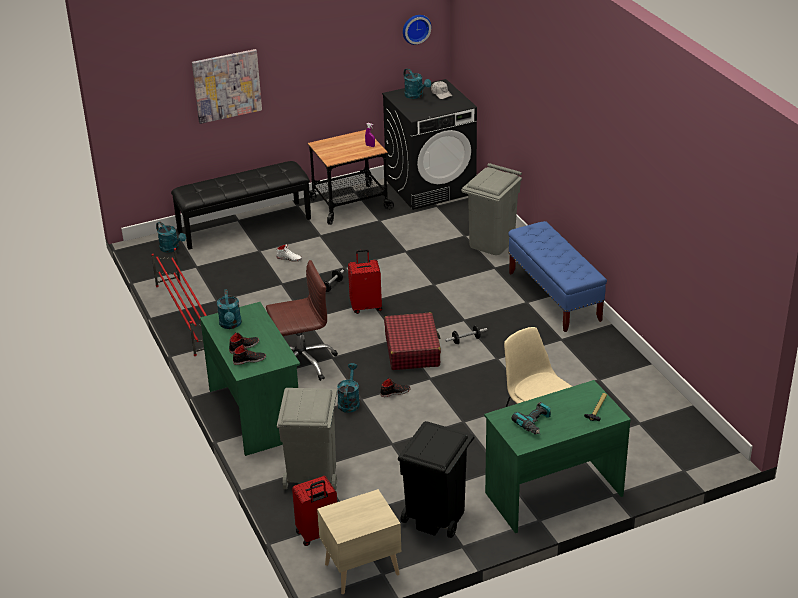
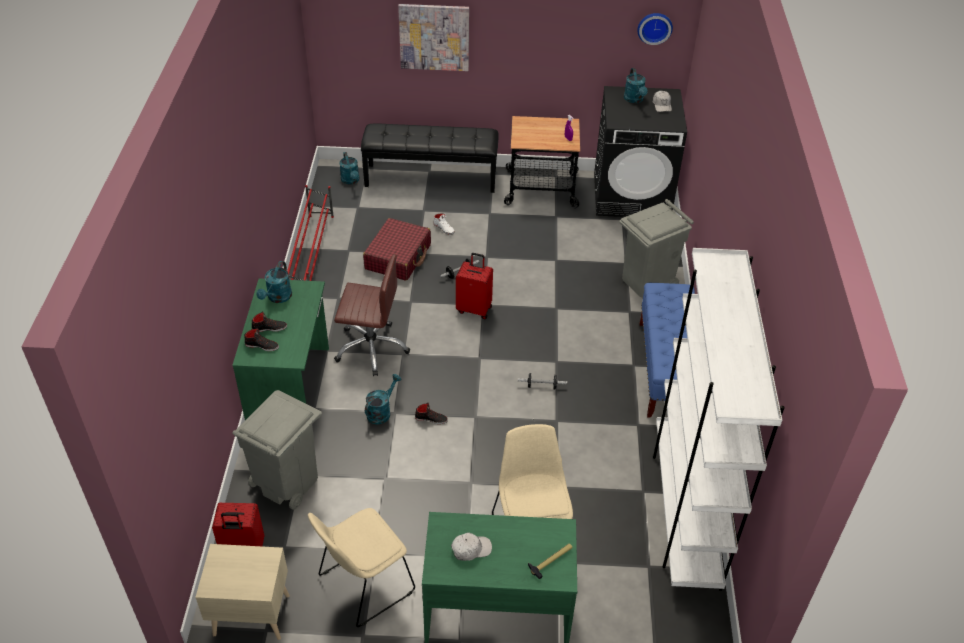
camera: 25 degrees right, 10 degrees up
(412, 350) = (482, 376): red suitcase -> red suitcase (398, 257)
(435, 516) = (363, 585): black trash can -> beige chair
(535, 423) = (470, 549): power drill -> white cap
(639, 380) = (685, 511): none -> white bookcase

